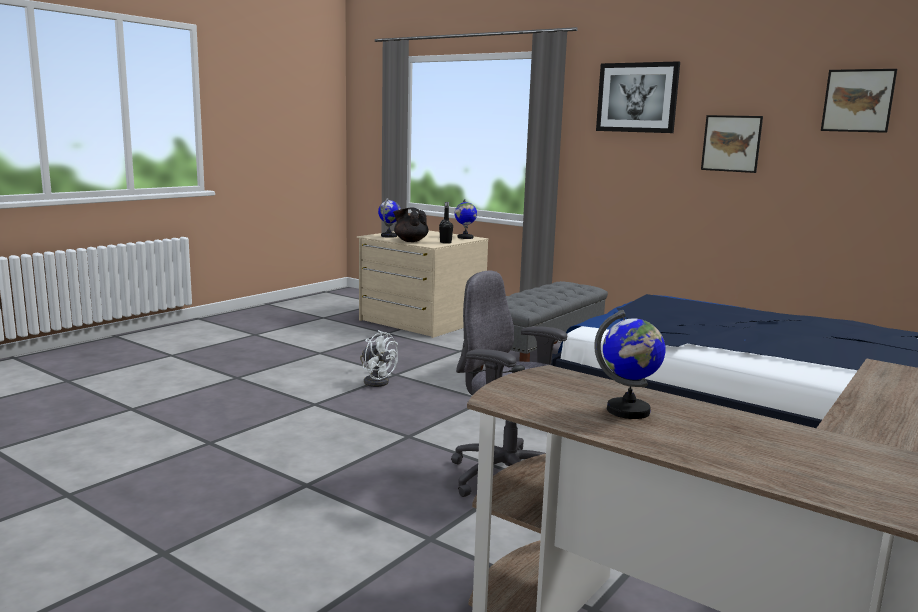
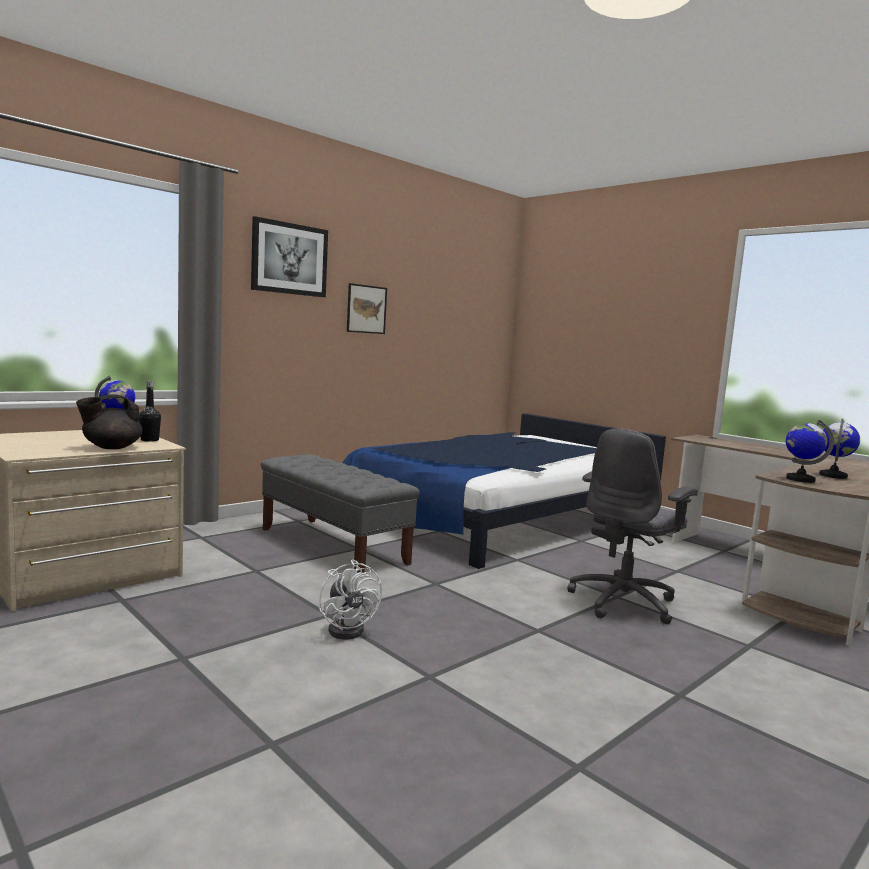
camera: 80 degrees left, 5 degrees down
(376, 381) = (350, 629): white fan -> white fan turned 105 degrees clockwise
(389, 236) = (42, 449): globe -> globe (800, 479)
(858, 100) = (435, 282): picture -> none

